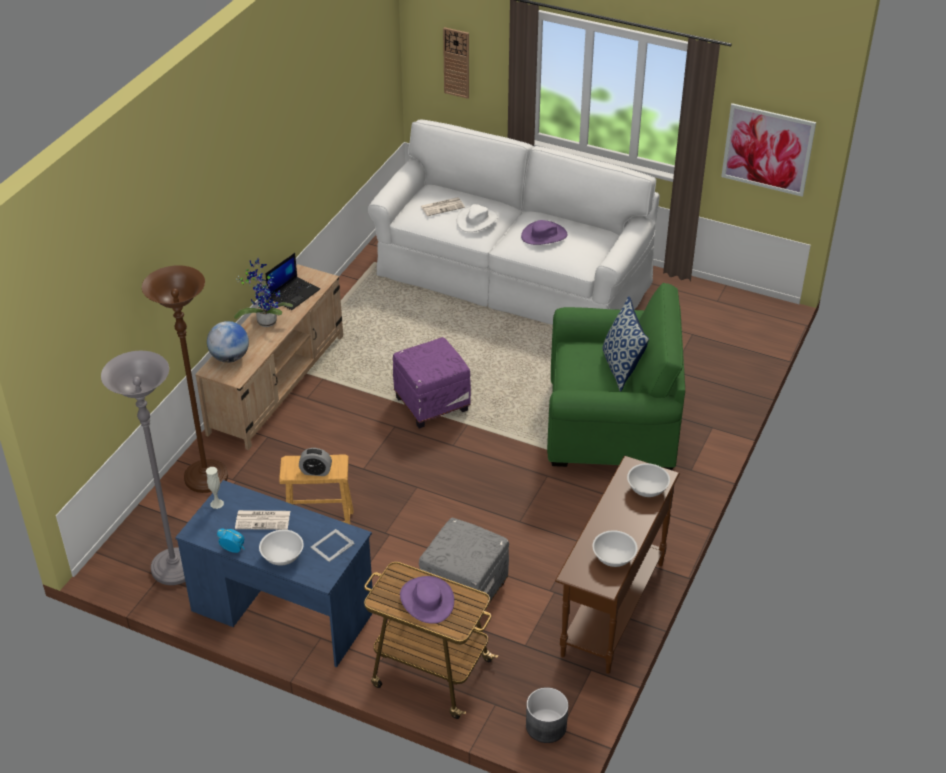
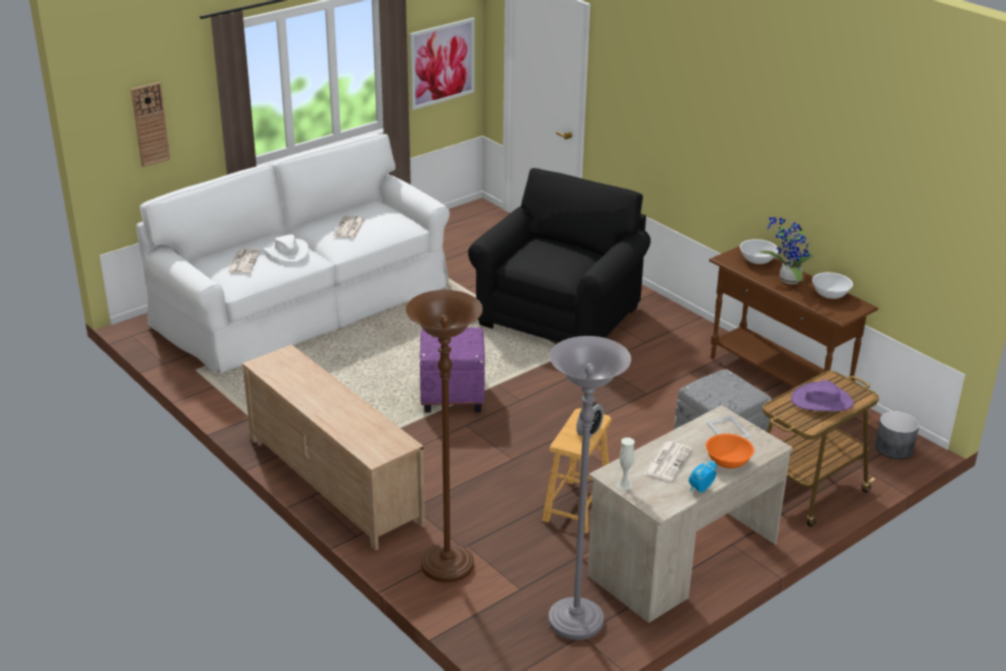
camera: 65 degrees left, 10 degrees down
(230, 357) = (364, 440): globe -> none
(265, 320) = (322, 403): potted plant -> potted plant (786, 280)
(282, 611) = (682, 559): blue desk -> beige desk
(283, 556) = (728, 461): white bowl -> orange bowl
(294, 293) = (293, 376): laptop -> none
(544, 235) = (349, 228): purple hat -> newspaper
(611, 426) = (559, 316): green armchair -> black armchair
(622, 368) = (566, 248): pillow -> none

